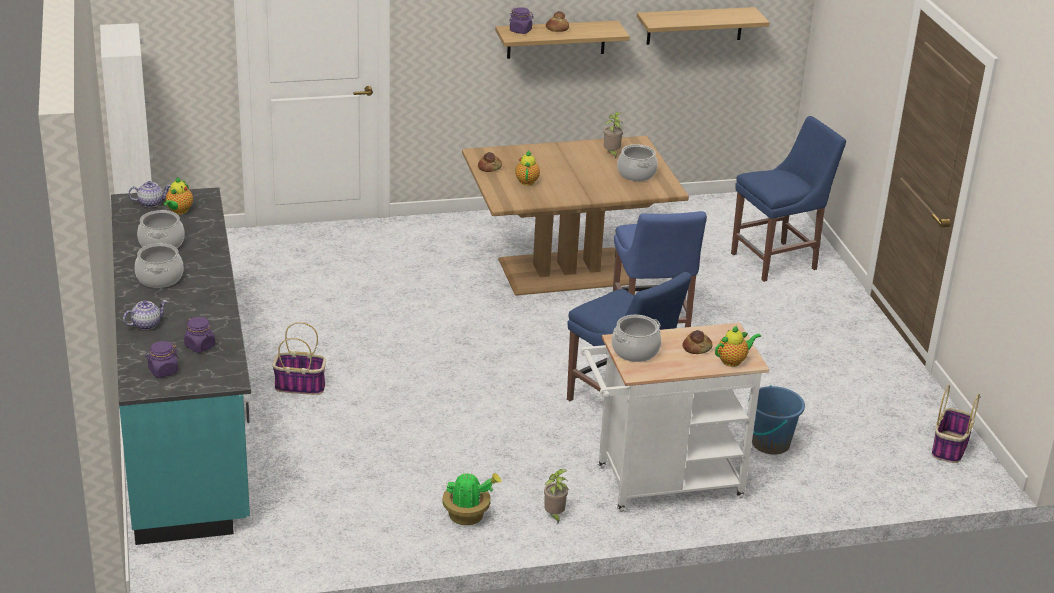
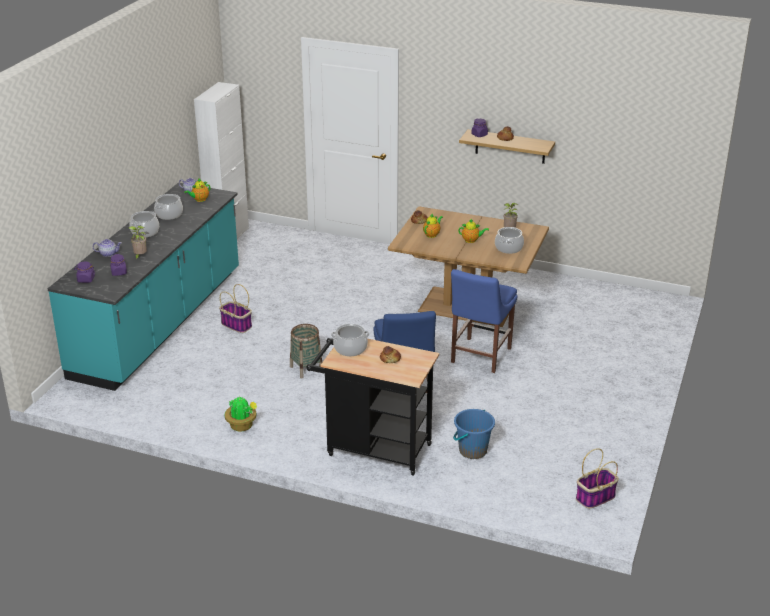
camera: 35 degrees right, 0 degrees up
(461, 413) = (306, 368): none -> basket
(554, 516) = (289, 444): potted plant -> potted plant (140, 256)
(660, 484) = (373, 449): white cart -> black cart
(695, 25) = (613, 156): shelf -> none
(733, 361) = (402, 374): teapot -> teapot (471, 240)
(778, 261) = (621, 340): blue chair -> none

